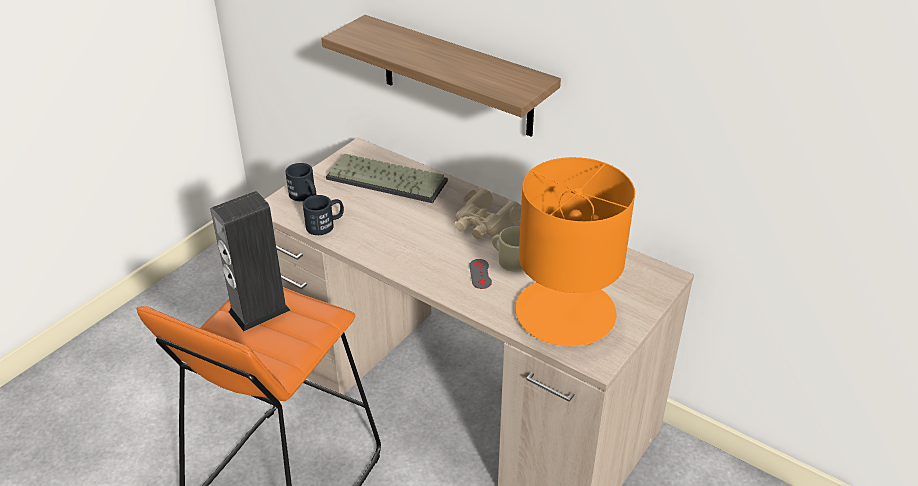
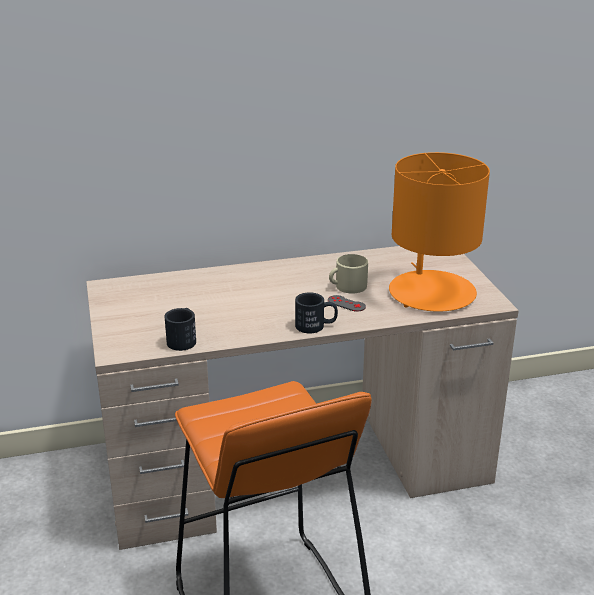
camera: 50 degrees left, 10 degrees down
(259, 311) = (235, 420): speaker -> none
(305, 196) = (127, 333): black mug -> black mug (316, 326)
(388, 179) = (170, 291): keyboard -> none
(457, 76) = (204, 164): shelf -> none
(485, 223) = (291, 278): beige binoculars -> none

